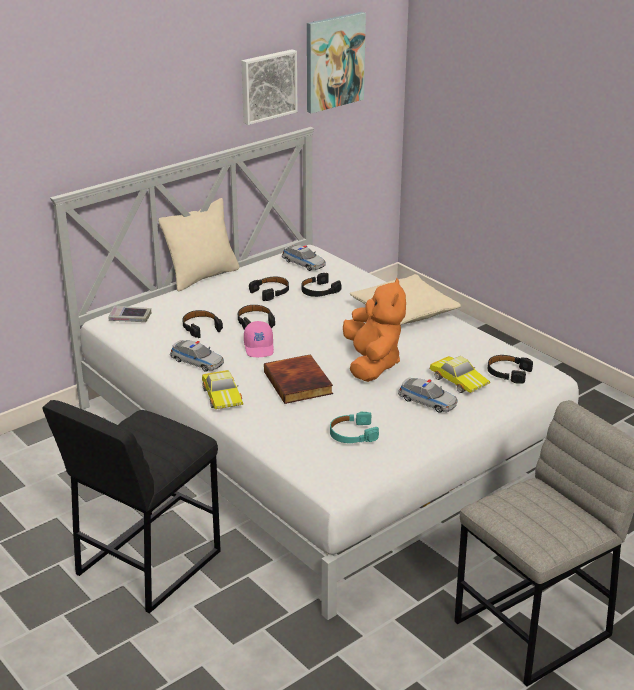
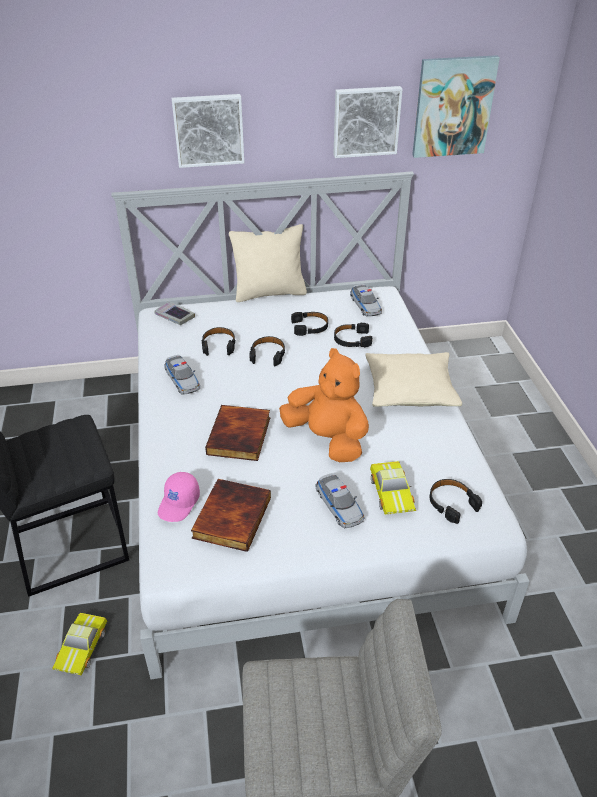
camera: 30 degrees right, 10 degrees up
(136, 116) = (208, 130): none -> picture
(223, 396) = (169, 424): toy car -> toy car (83, 647)
(259, 347) = (245, 384): pink cap -> pink cap (179, 503)
(352, 434) = (230, 516): turquoise headphones -> book
(372, 364) = (327, 439): orange plush toy -> orange plush toy turned 75 degrees counterclockwise

